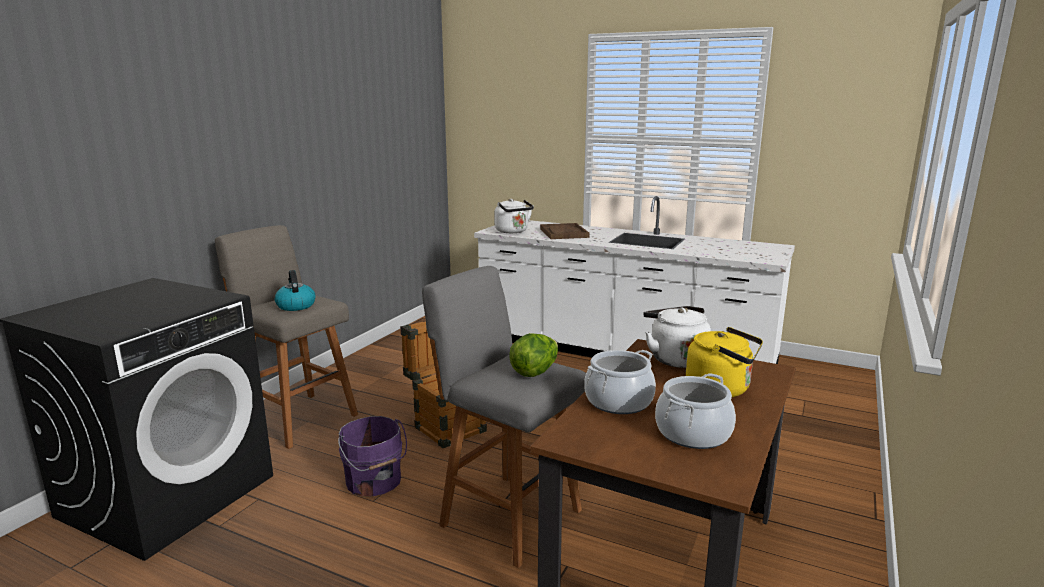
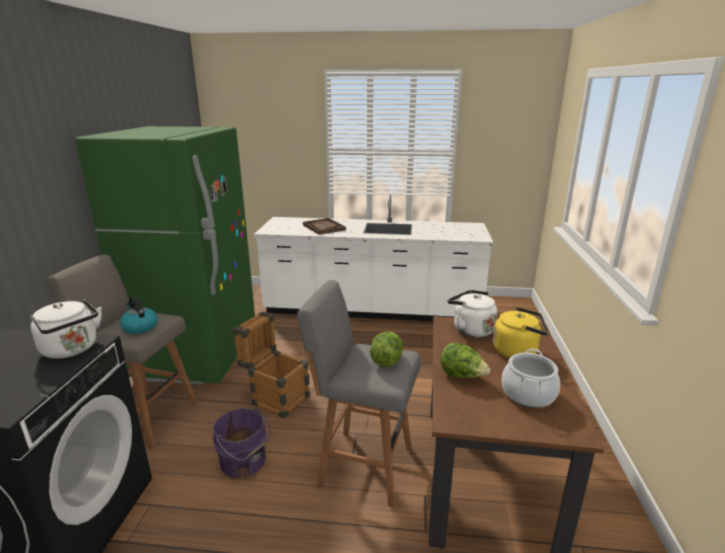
camera: 20 degrees left, 5 degrees up
(386, 369) = (199, 355): none -> green fridge
(513, 231) = (284, 230): white kettle -> white kettle (72, 350)
(618, 401) = (462, 376): cooking pot -> lettuce

